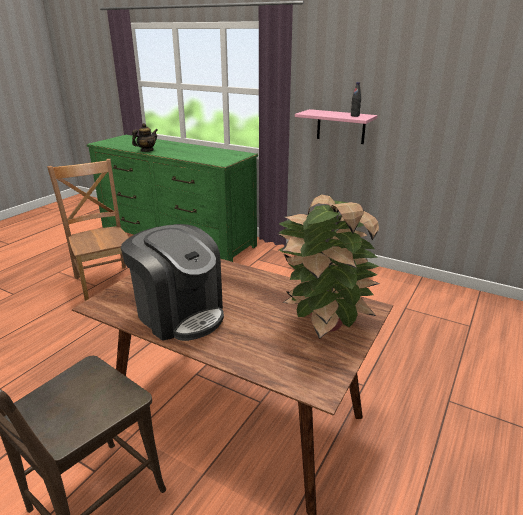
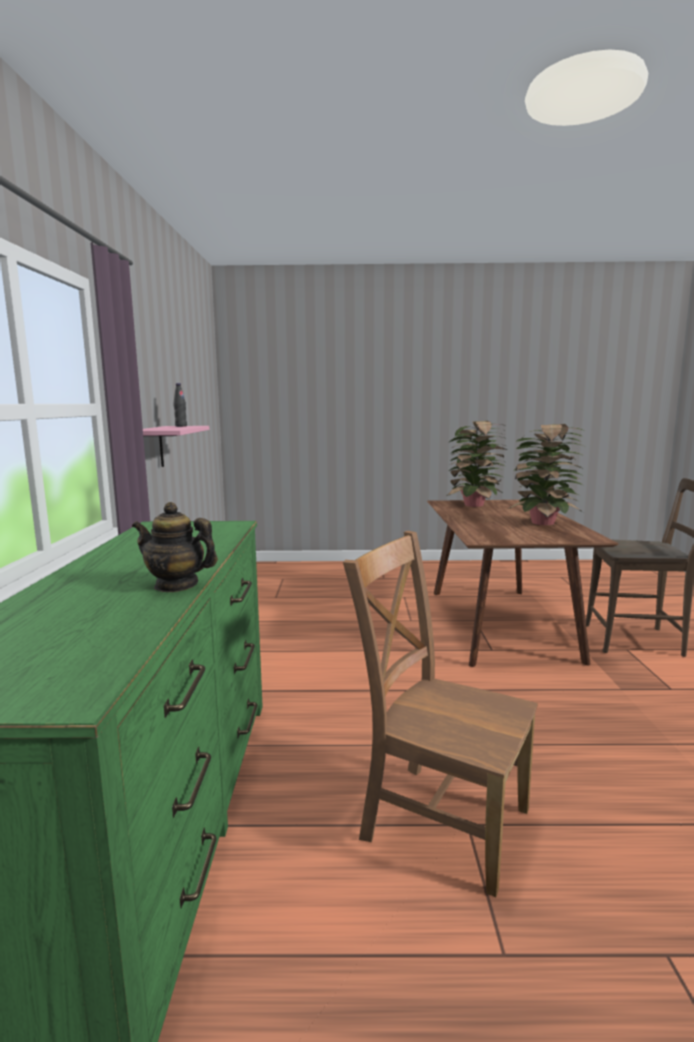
camera: 120 degrees left, 15 degrees down
(106, 281) = (439, 819): brown chair -> brown chair turned 90 degrees clockwise
(179, 314) = (543, 523): coffee machine -> potted plant

